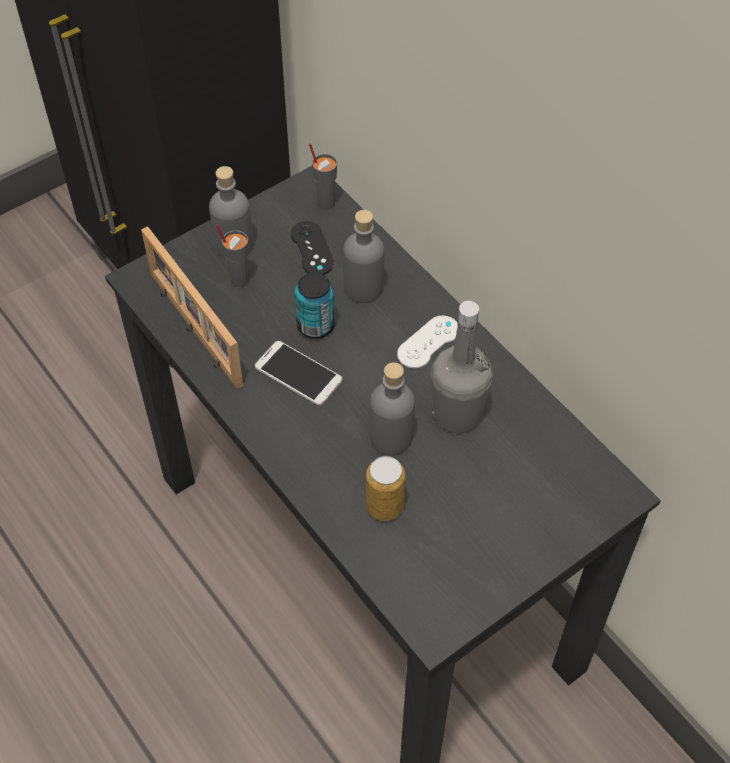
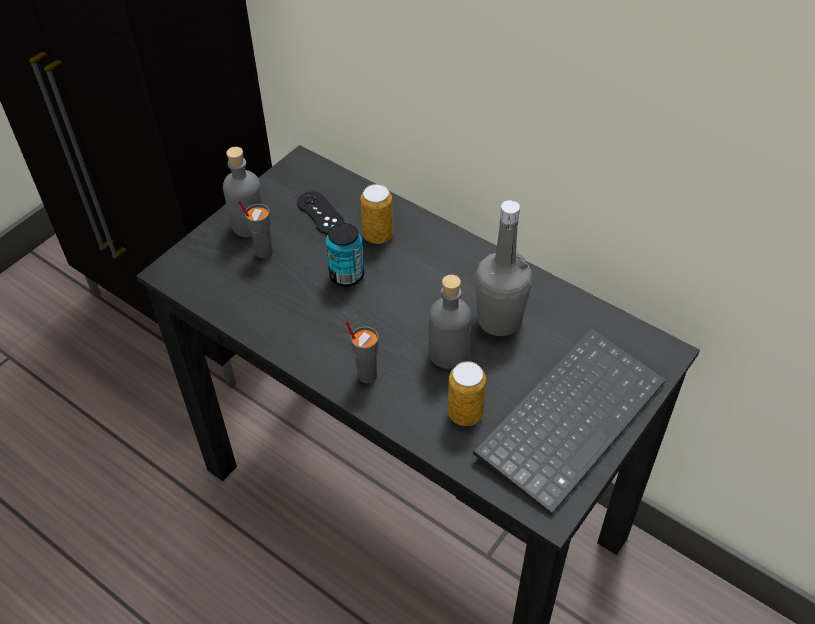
camera: 15 degrees left, 5 degrees down
(193, 329) = (235, 303): picture frame -> none
(298, 373) = (345, 318): phone -> none
(325, 203) = (319, 174): grey cup -> grey cup (366, 375)
(363, 288) = (378, 235): grey bottle -> can
(428, 342) = (451, 267): white game controller -> none
(491, 537) = (569, 416): none -> keyboard

